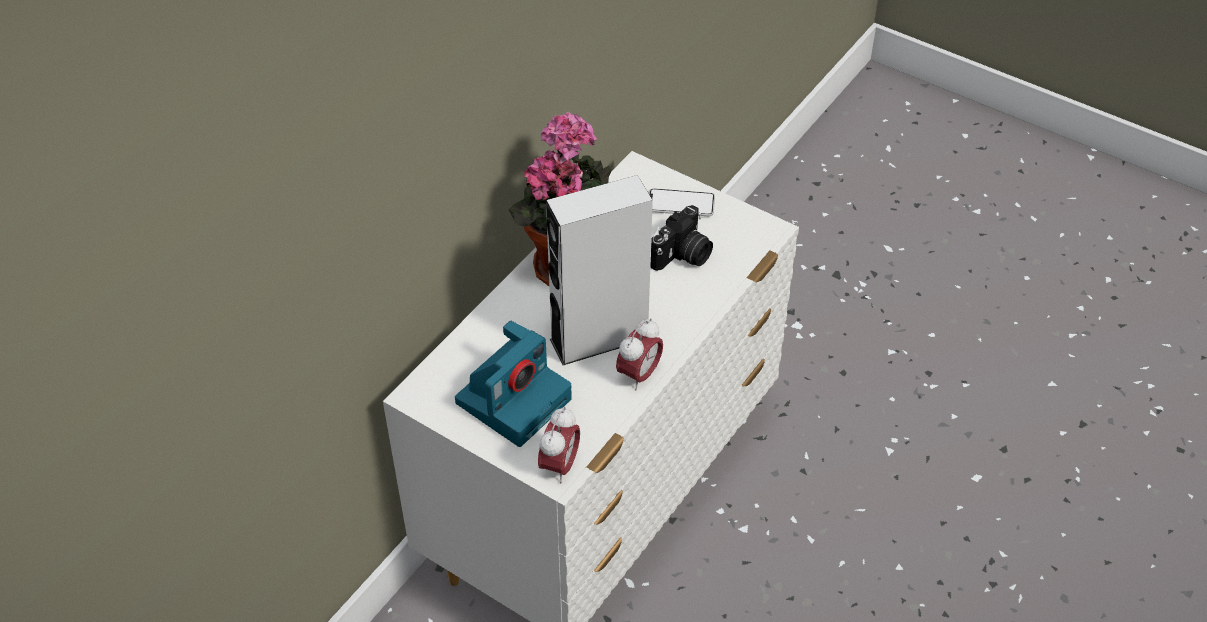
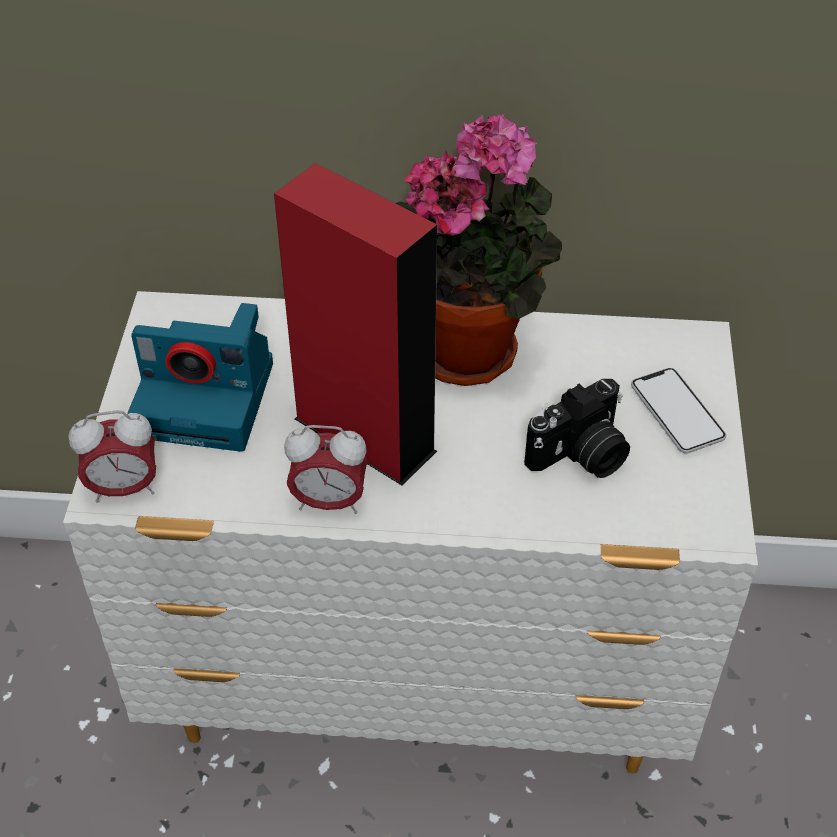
camera: 60 degrees right, 0 degrees up
(599, 338) = (364, 434): grey speaker -> red speaker
(683, 256) = (581, 456): camera -> camera turned 45 degrees counterclockwise

